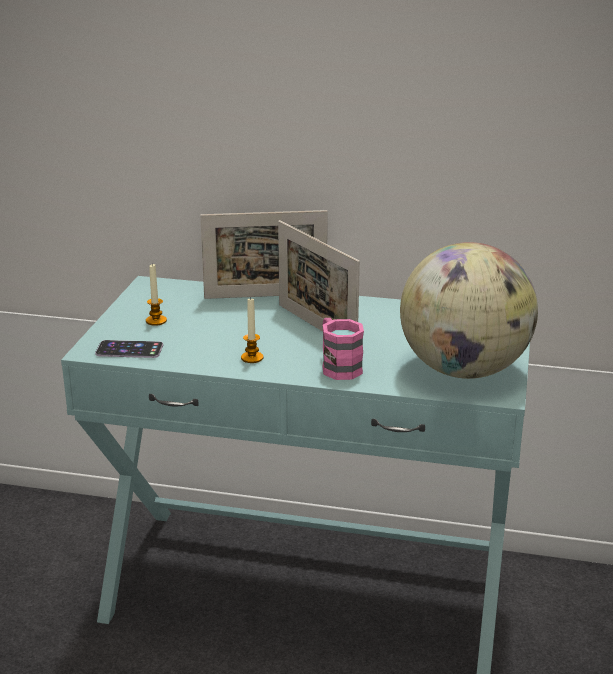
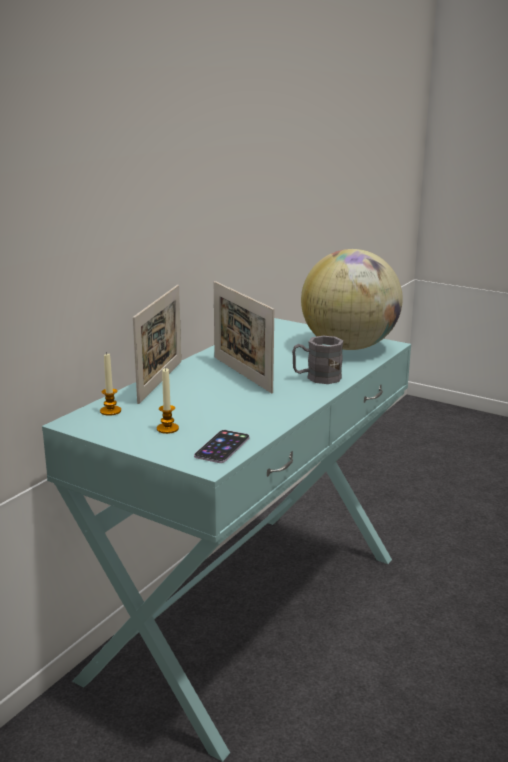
camera: 70 degrees left, 5 degrees down
(252, 358) = (280, 402): candle -> candle (110, 411)
(316, 327) = (242, 374): picture frame -> picture frame turned 75 degrees clockwise
(338, 366) = (316, 378): pink mug -> grey mug

